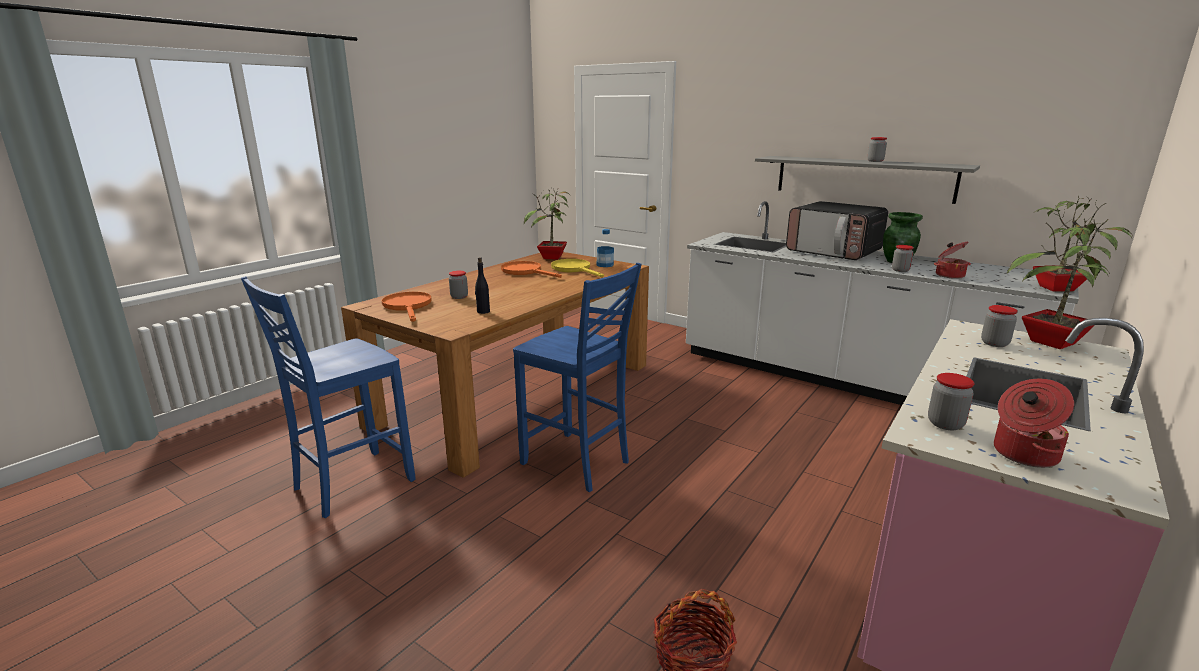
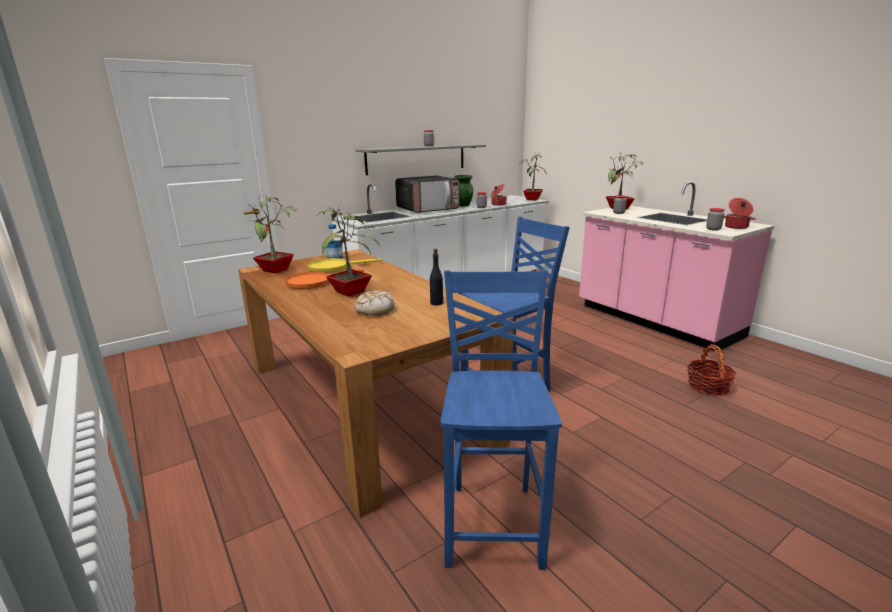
camera: 70 degrees left, 0 degrees up
(350, 484) = (494, 522): blue chair -> blue chair turned 150 degrees counterclockwise
(408, 306) = (386, 332): orange frying pan -> none
(459, 297) = (374, 310): jar -> bread
(504, 284) = (352, 292): none -> potted plant

